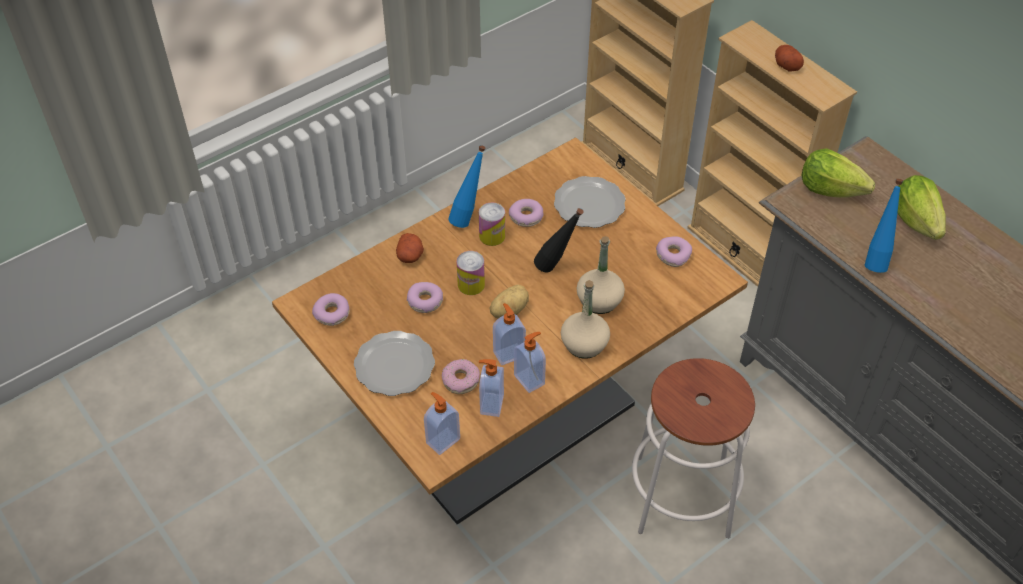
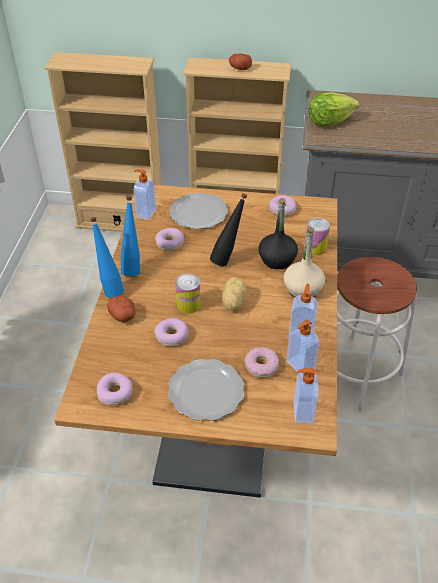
camera: 45 degrees left, 5 degrees down
(492, 236) = (163, 267): can -> can (315, 247)
(508, 353) = (268, 327): soap dispenser -> soap dispenser (145, 213)
(599, 301) = (277, 260): beige bottle -> black bottle
(875, 260) = (397, 140): blue bottle -> blue bottle (110, 288)
(916, 221) = (387, 113): lettuce -> none

